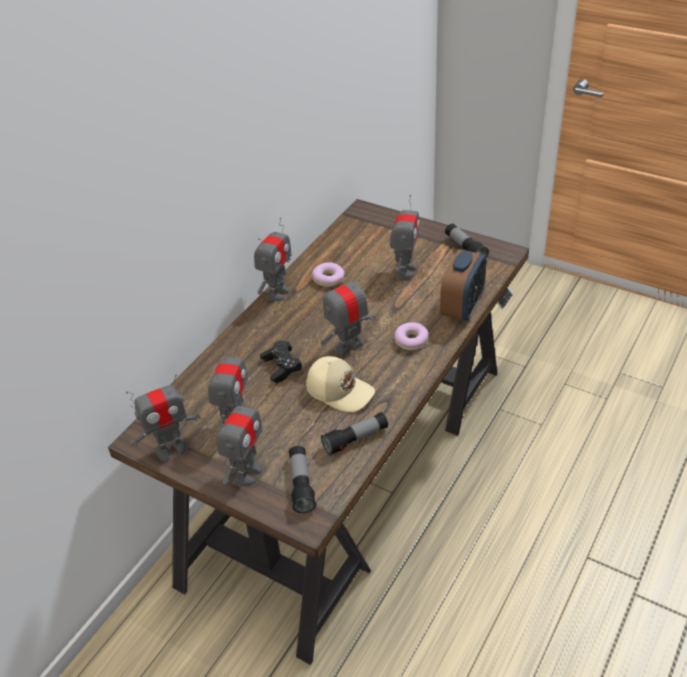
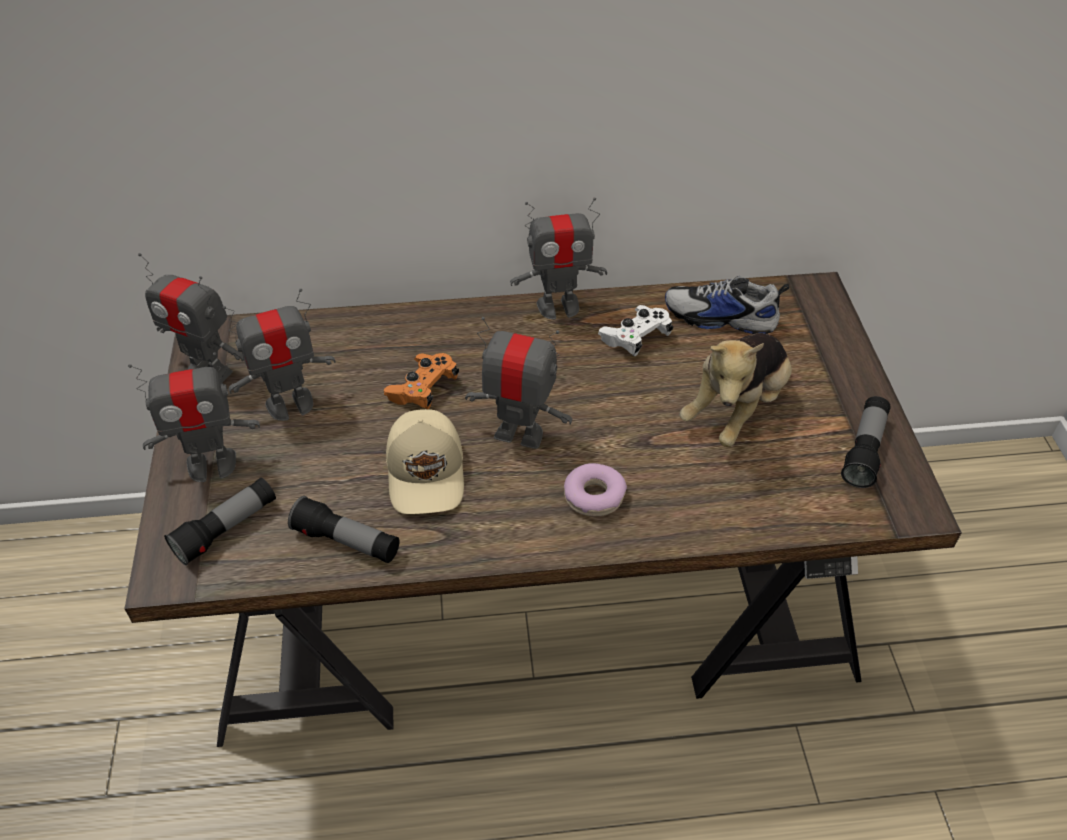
camera: 50 degrees right, 5 degrees up
(281, 367) = (423, 389): black game controller -> orange game controller
(328, 279) = (635, 338): donut -> white game controller
(346, 247) = (720, 318): none -> shoe
(405, 271) = (736, 409): toy robot -> plush toy
(462, 308) = (722, 520): alarm clock -> none

